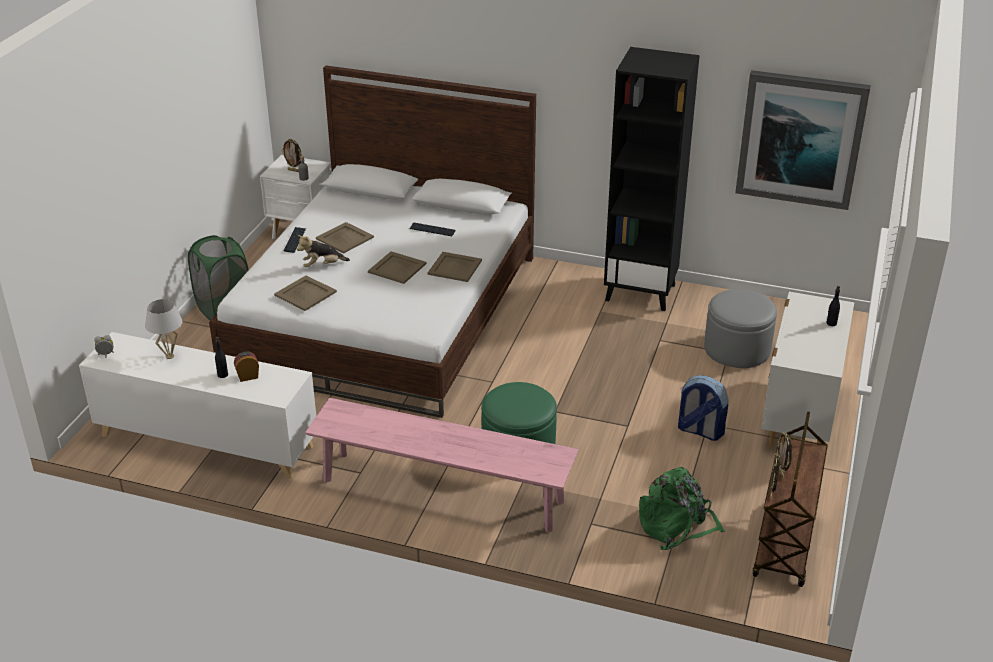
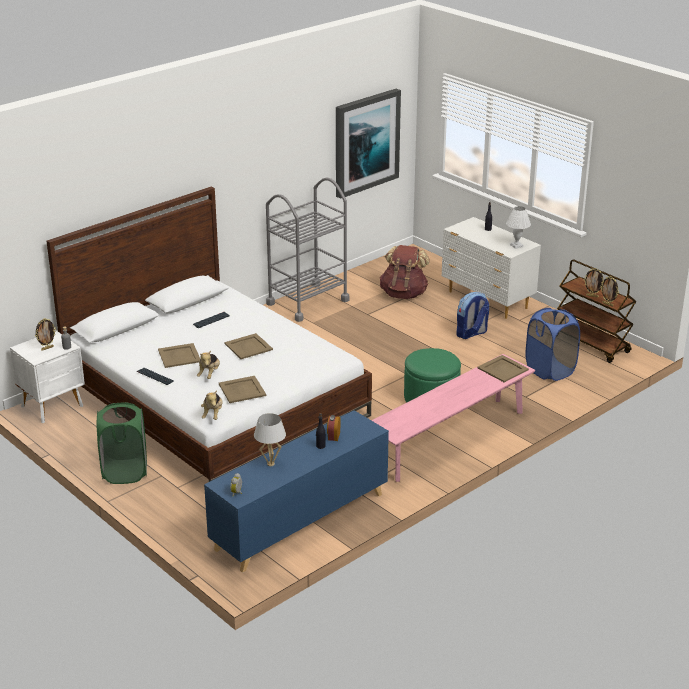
camera: 60 degrees left, 5 degrees down
(206, 441) = (300, 522): white cabinet -> blue cabinet
(247, 294) = (213, 414): none -> plush toy
(455, 267) = (273, 326): beige tray -> beige tray (503, 369)
(641, 292) = (307, 302): black bookcase -> grey cart
(676, 525) = (550, 370): green backpack -> blue laundry basket
(737, 349) = (404, 294): grey ottoman -> brown backpack
(812, 359) = (516, 245): none -> white table lamp

